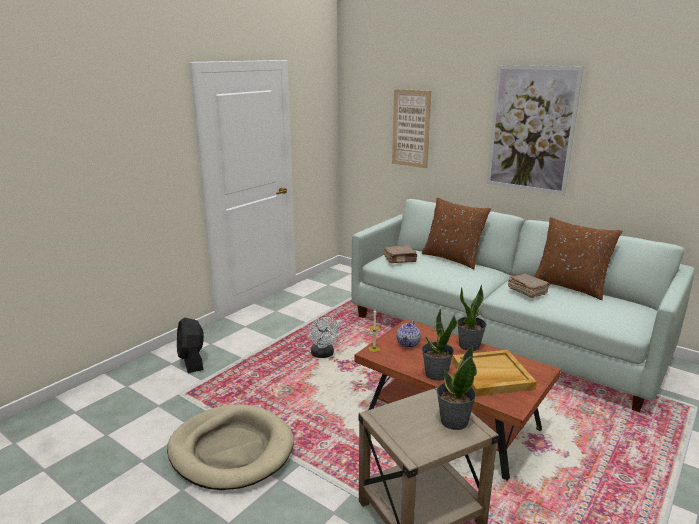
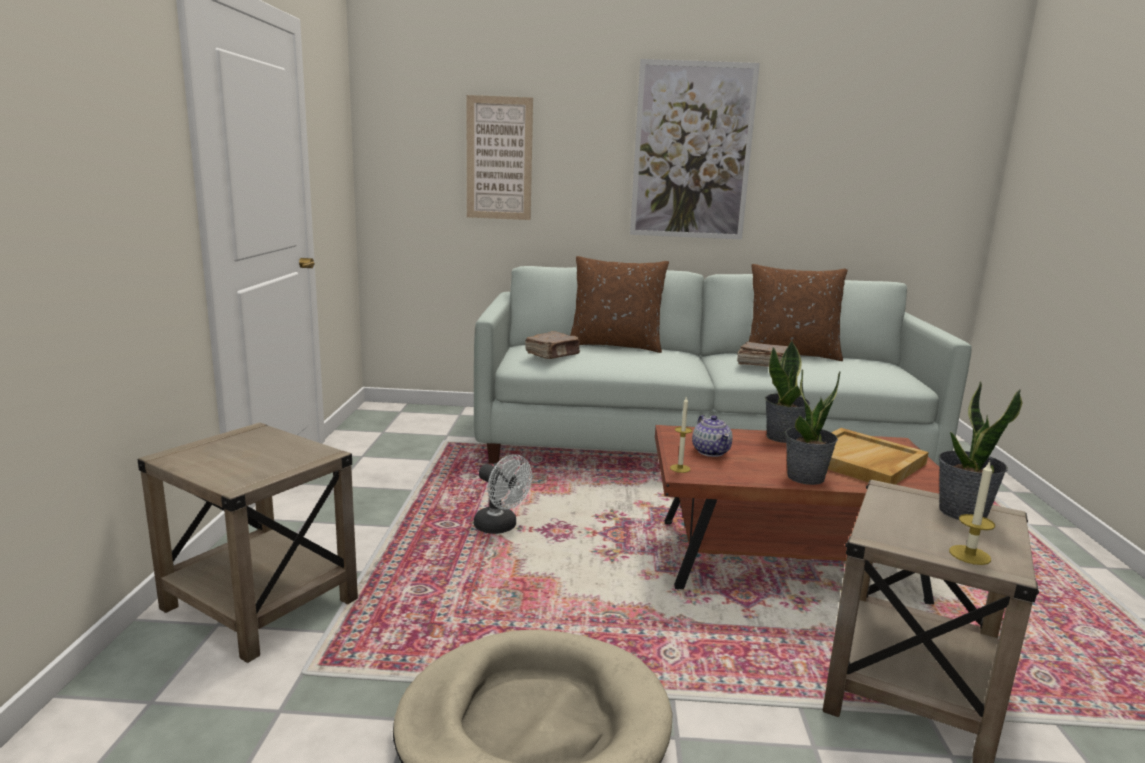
camera: 35 degrees left, 5 degrees down
(192, 361) = (261, 605): black fan -> beige side table
(407, 442) = (969, 555): none -> candle

